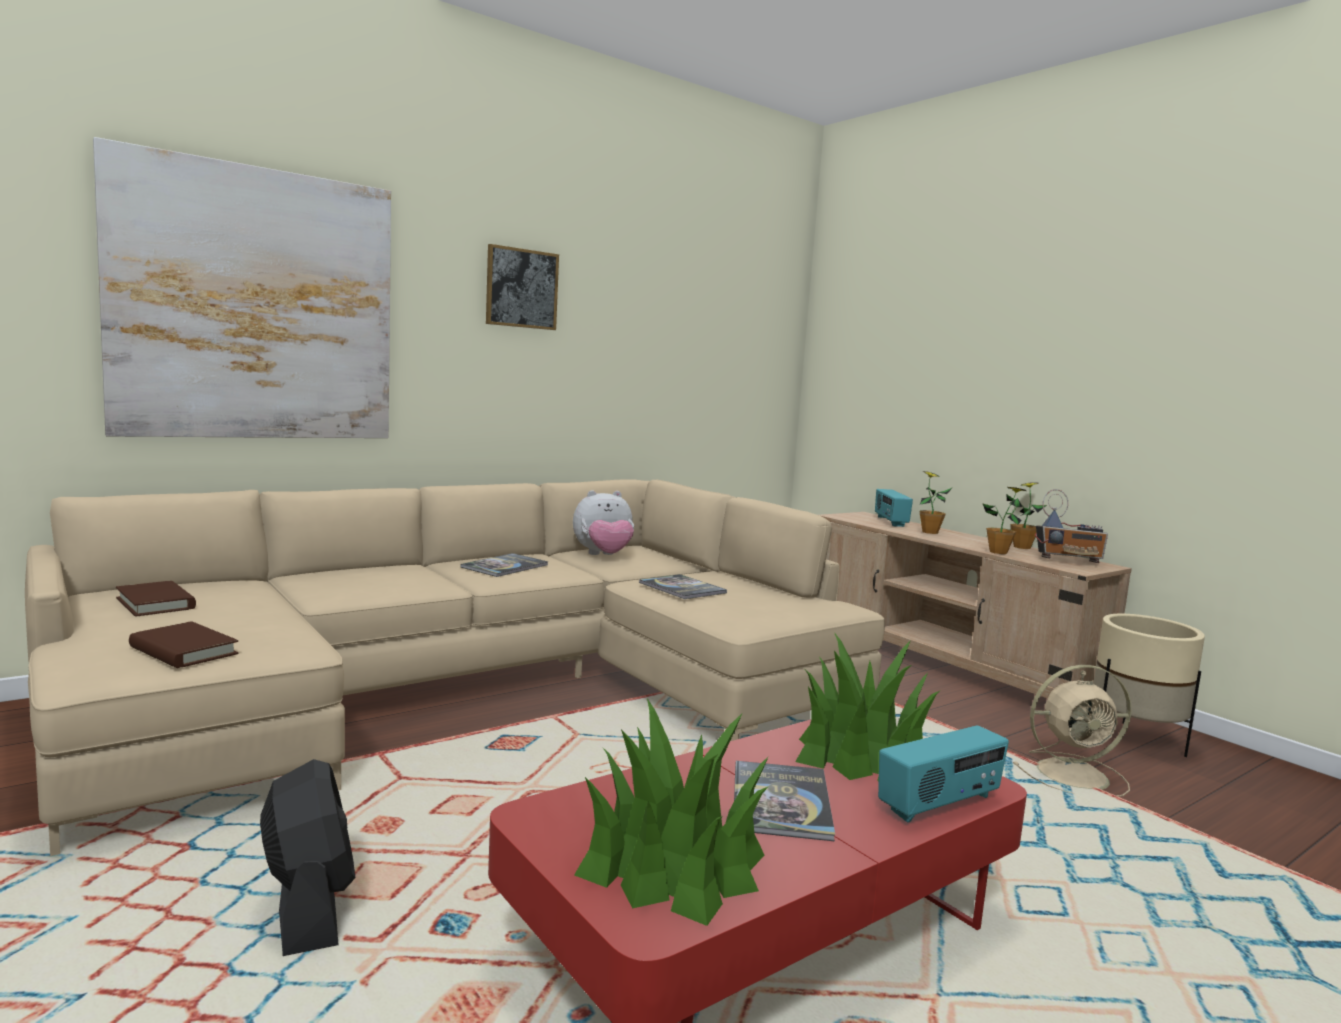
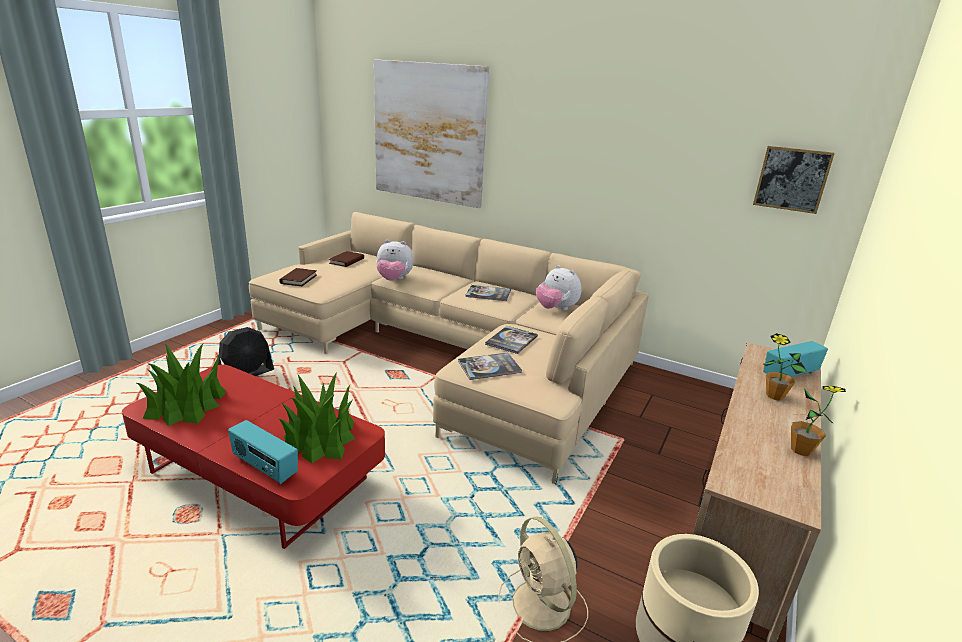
camera: 65 degrees right, 15 degrees up
(340, 595) = (394, 280): none -> plush toy
(521, 288) = (565, 122): picture -> picture (792, 179)
(781, 801) = (250, 421): book -> book (489, 367)
(998, 552) = (738, 434): potted plant -> none
(1068, 561) = (775, 480): radio -> none

